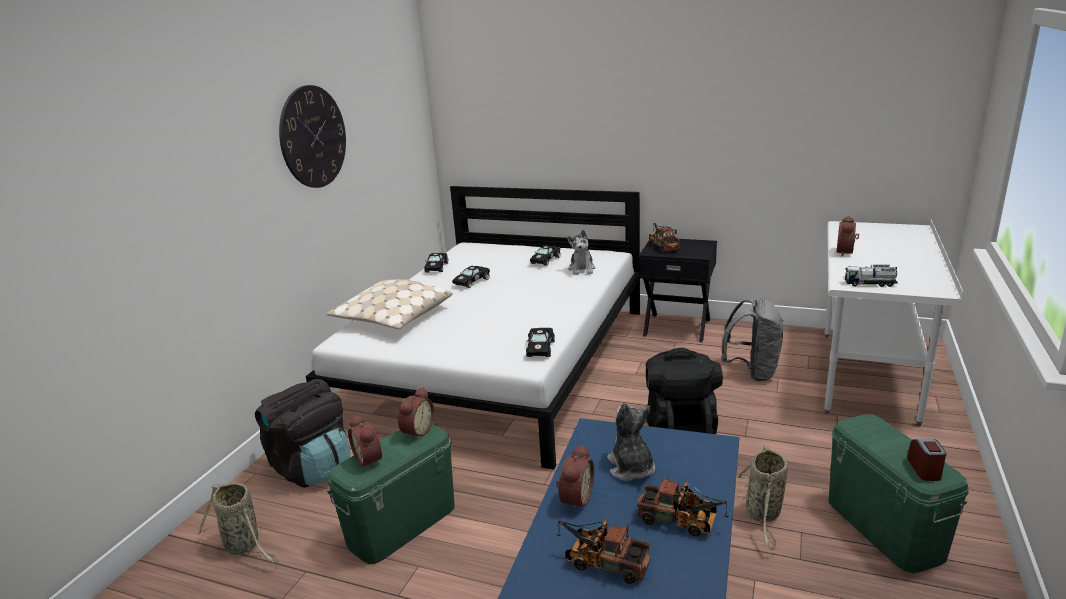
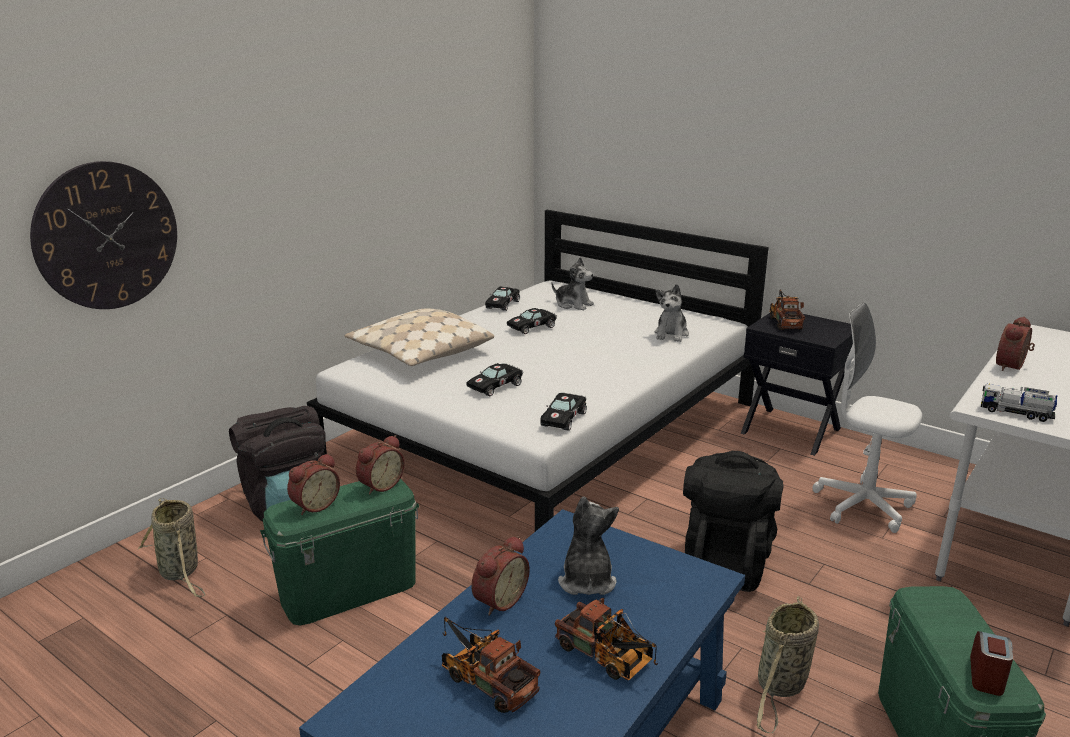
camera: 15 degrees right, 0 degrees up
(313, 137) = (362, 128): wall clock -> wall clock (107, 236)
(370, 459) = (314, 505): alarm clock -> alarm clock turned 120 degrees counterclockwise
(493, 258) = (573, 304): none -> plush toy
(546, 260) = (634, 316): black toy car -> black toy car (496, 386)
(752, 372) = (862, 506): grey backpack -> white office chair

